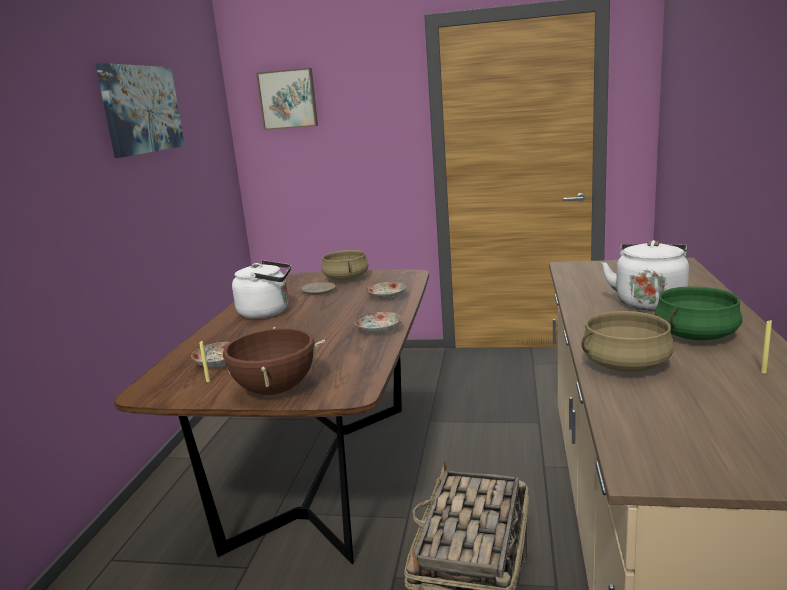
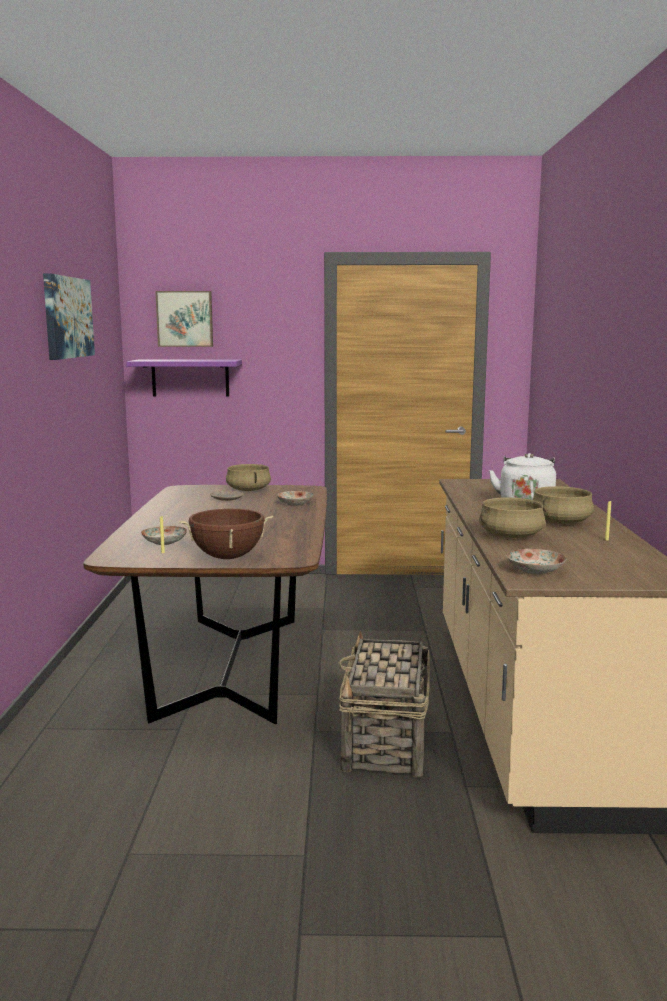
camera: 10 degrees left, 5 degrees down
(267, 312) = (186, 511): white kettle -> none
(298, 159) = (190, 378): none -> purple shelf
(378, 330) = (298, 524): plate -> plate (535, 570)
(695, 335) = (560, 522): green cooking pot -> beige cooking pot

